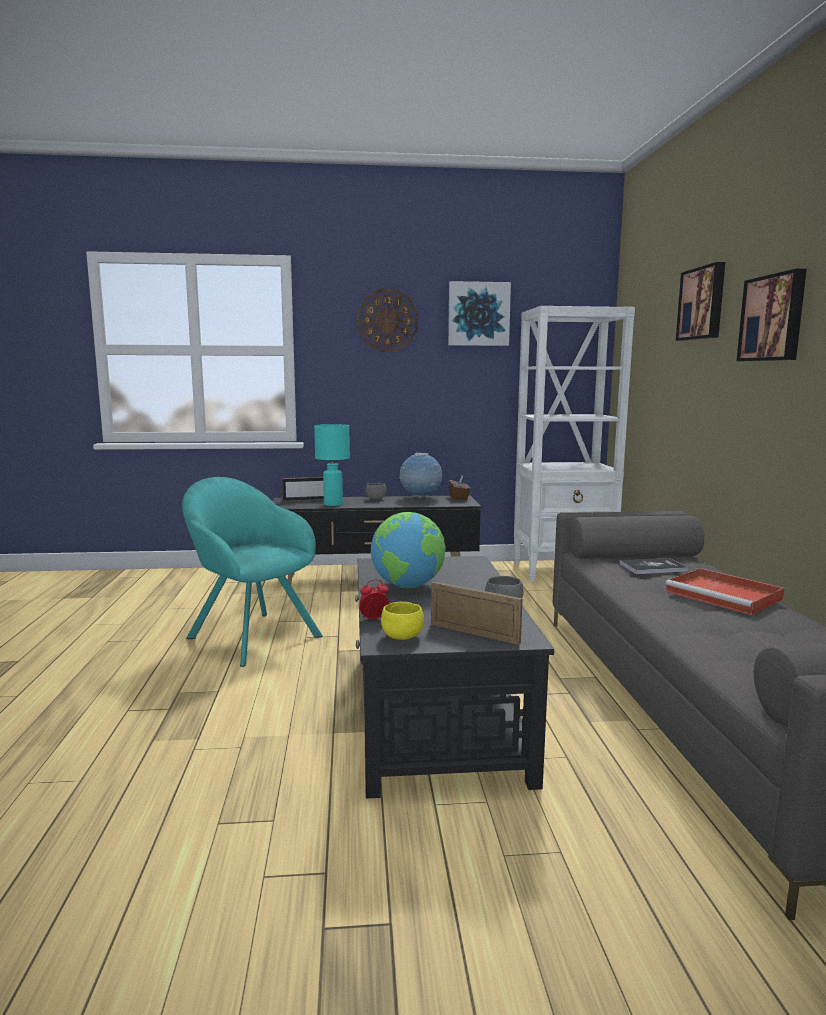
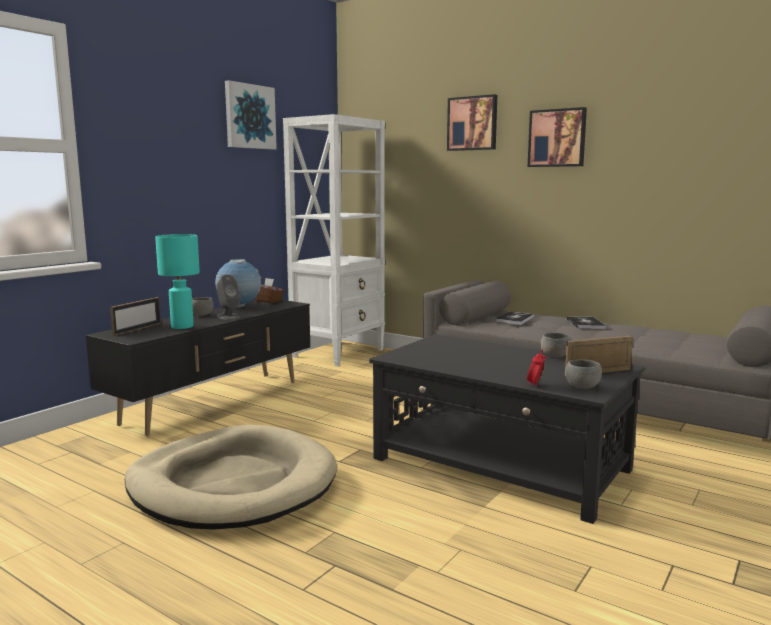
camera: 50 degrees left, 0 degrees up
(250, 635) = (232, 484): turquoise armchair -> beige dog bed
(384, 504) = (228, 317): none -> grey speaker
(387, 320) = (173, 117): wall clock -> none
(402, 636) = (582, 387): yellow bowl -> grey bowl
(408, 586) = (473, 363): globe -> none
(725, 595) = (585, 324): red tray -> book

